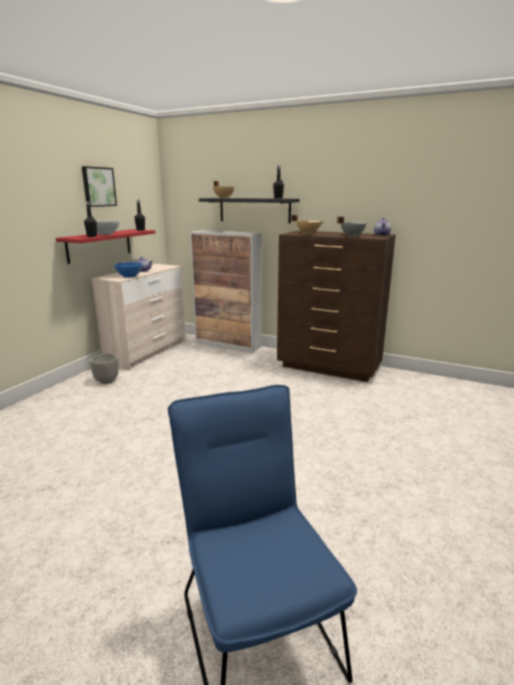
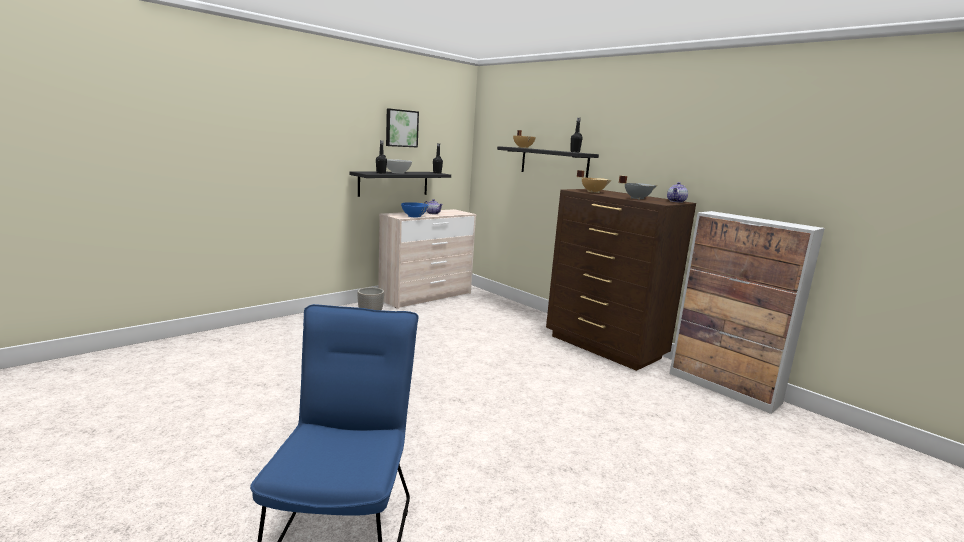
camera: 20 degrees right, 5 degrees down
(99, 245) = (393, 183): red shelf -> black shelf
(228, 345) = (511, 305): cabinet -> cabinet (724, 388)

